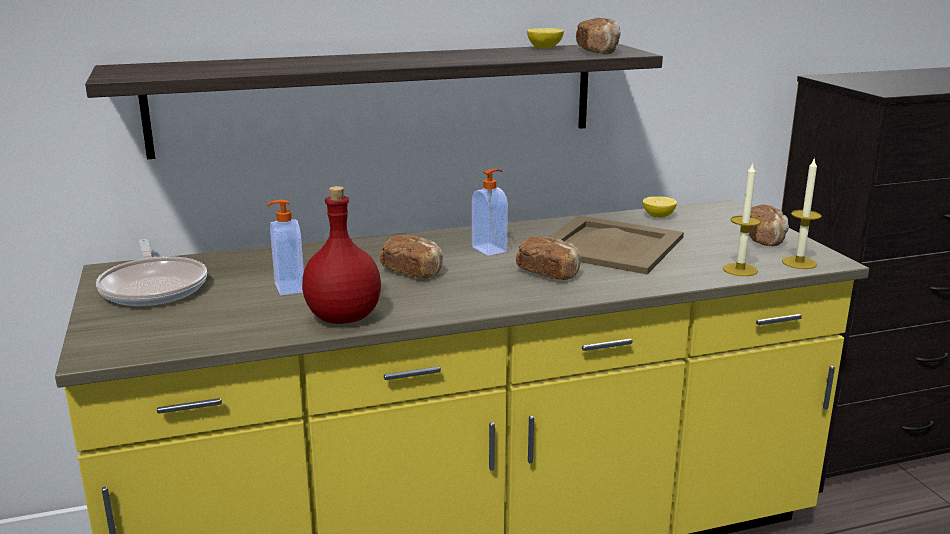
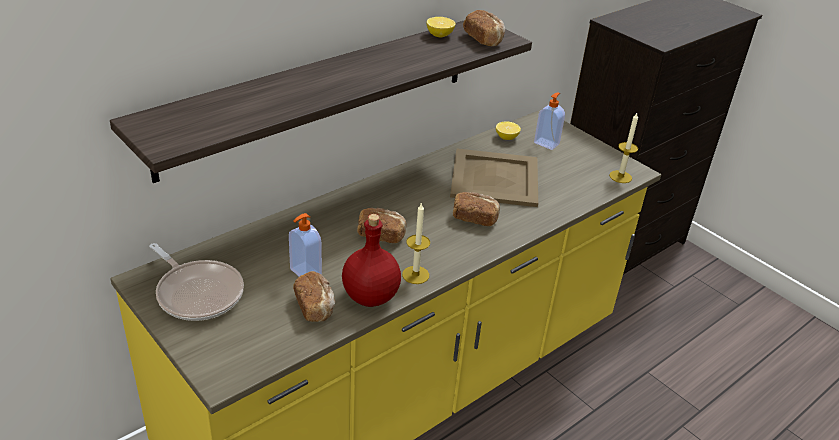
camera: 25 degrees left, 15 degrees up
(490, 249) = (417, 198): soap dispenser -> soap dispenser (547, 143)
(740, 270) = (590, 191): candle -> candle (415, 275)
(764, 239) = (587, 154): bread -> bread (315, 306)

